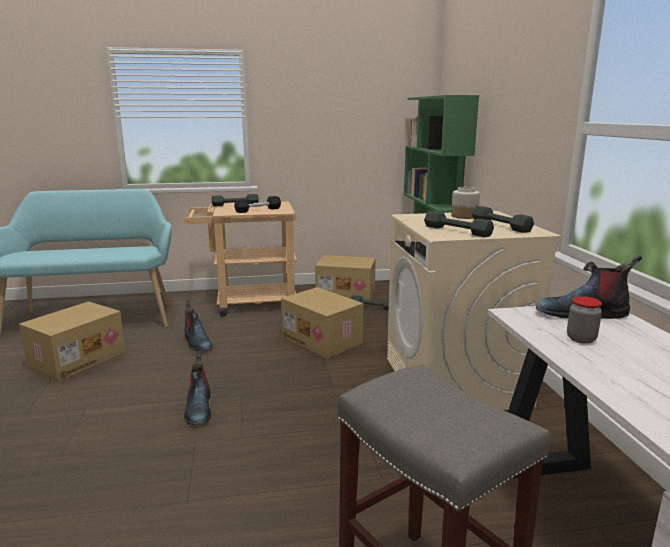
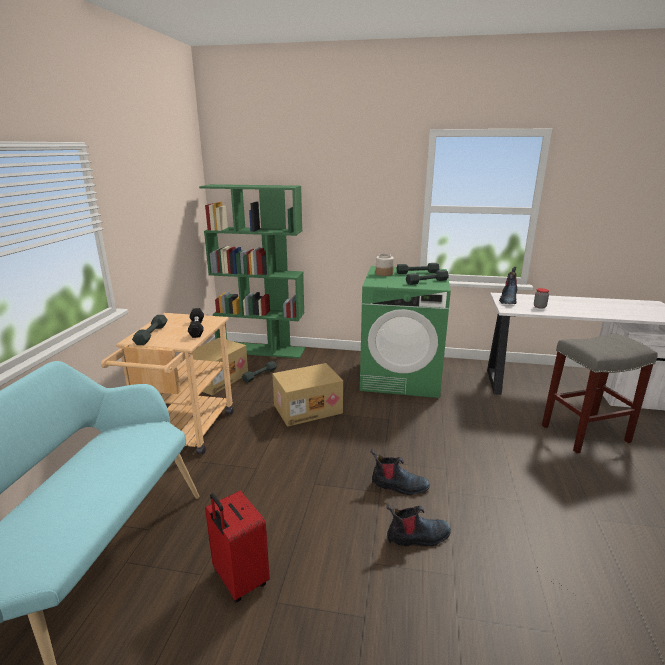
camera: 70 degrees left, 5 degrees up
(77, 359) = (239, 579): cardboard box -> red suitcase
(197, 342) = (261, 477): boot -> boot (417, 537)
(455, 382) = (401, 377): beige washing machine -> green washing machine

